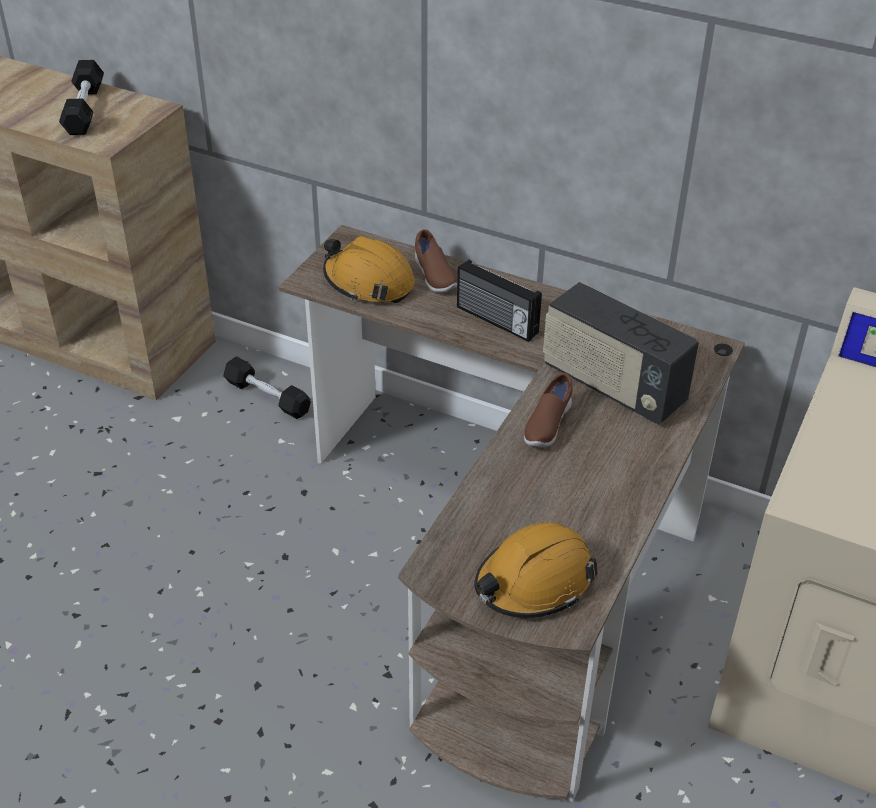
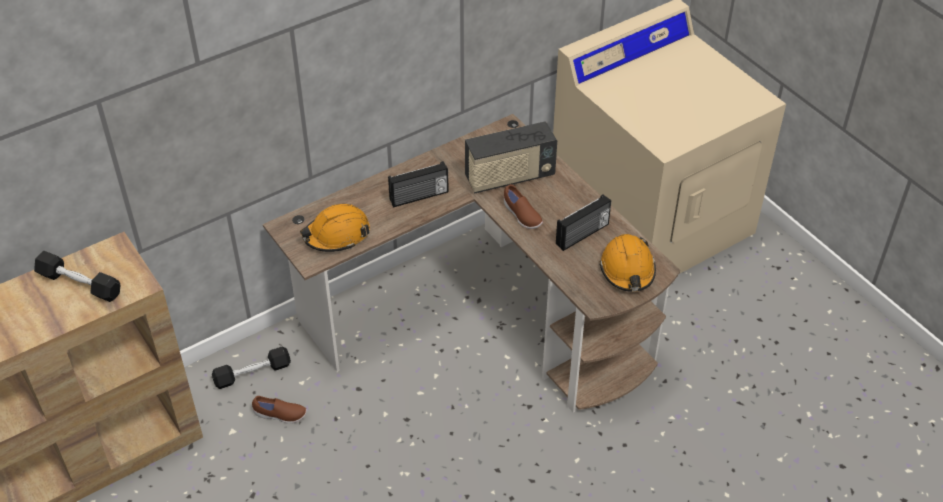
camera: 60 degrees left, 5 degrees up
(434, 276) = (355, 204): brown shoe -> brown shoe (280, 415)
(565, 503) = (583, 235): none -> radio

